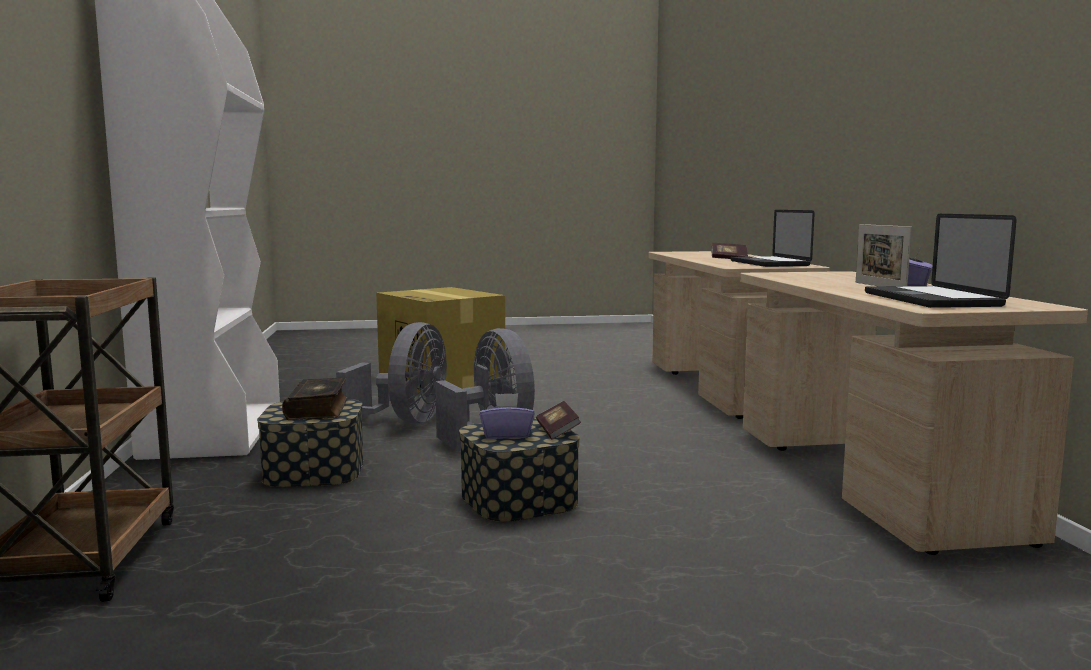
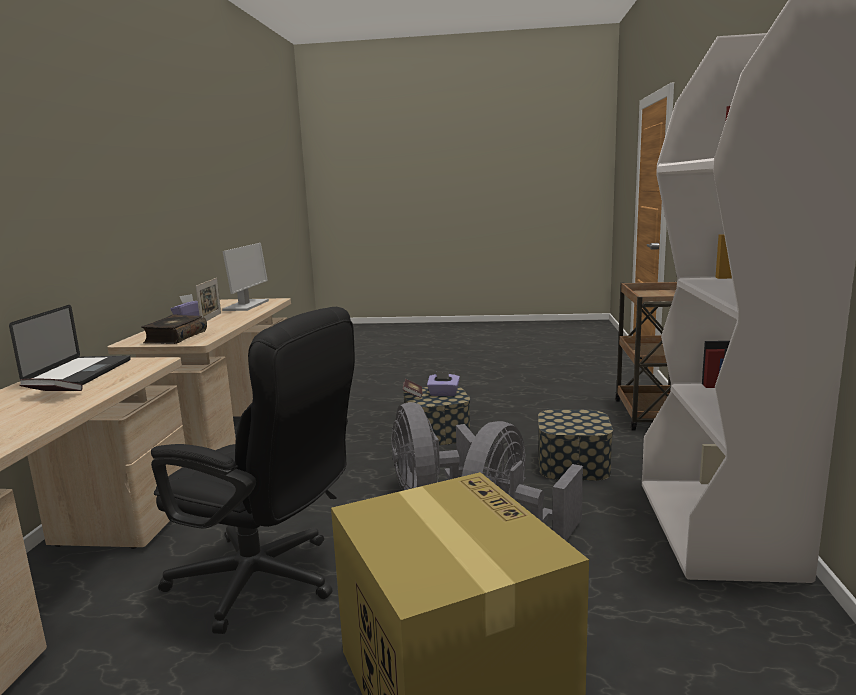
camera: 165 degrees left, 5 degrees up
(318, 409) = (569, 422): book -> book (175, 337)
(581, 395) = (268, 582): none -> black office chair
(931, 299) = (246, 305): laptop -> monitor

